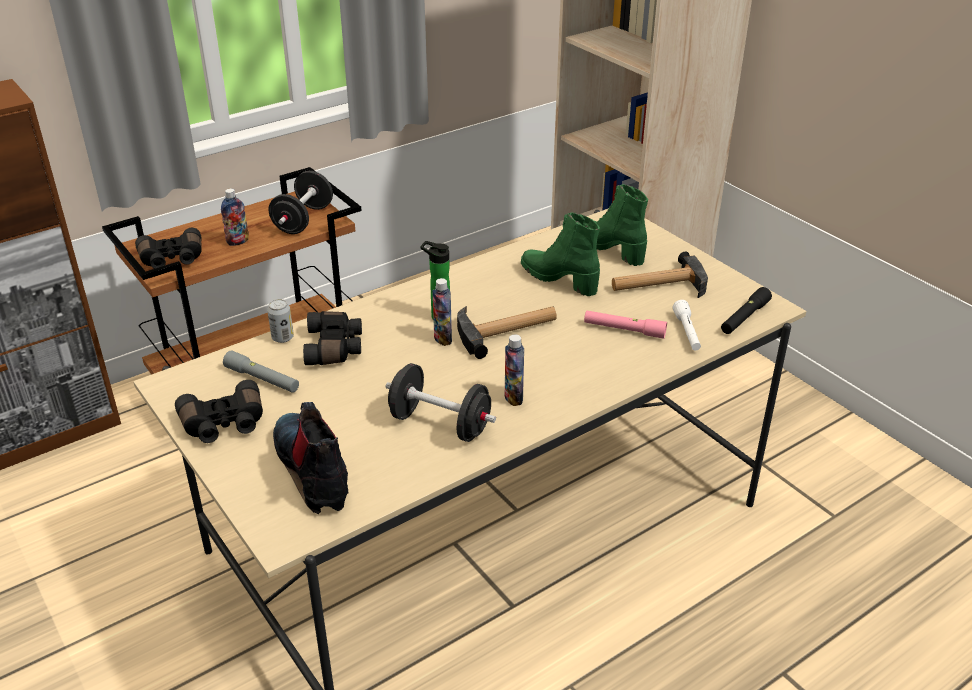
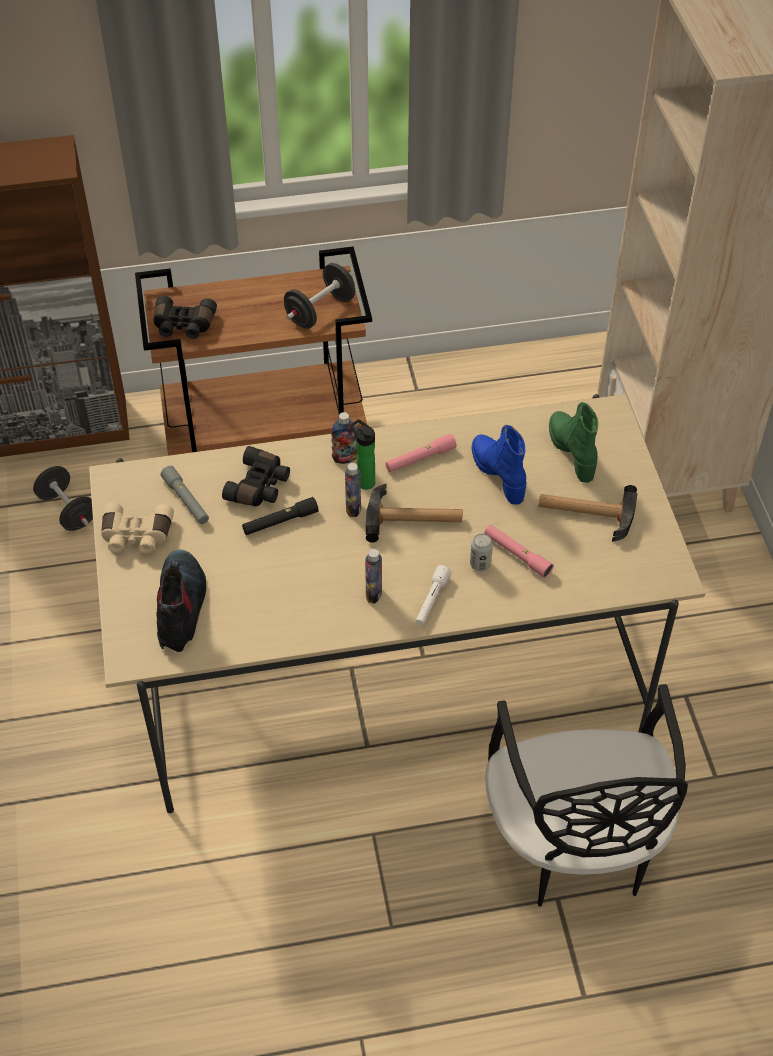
camera: 25 degrees right, 15 degrees up
(224, 424) = (136, 537): black binoculars -> beige binoculars
(238, 241) = (249, 321): bottle -> bottle (345, 458)
(282, 338) = (223, 460): can -> can (480, 564)
(440, 424) = (299, 598): black dumbbell -> black dumbbell (68, 511)
(479, 287) = (420, 459): none -> pink flashlight
(559, 279) = (499, 474): green boot -> blue boot
(687, 332) = (572, 578): white flashlight -> white flashlight (431, 601)
(744, 318) = (638, 580): black flashlight -> black flashlight (280, 522)
(762, 618) = (574, 844): none -> black chair

